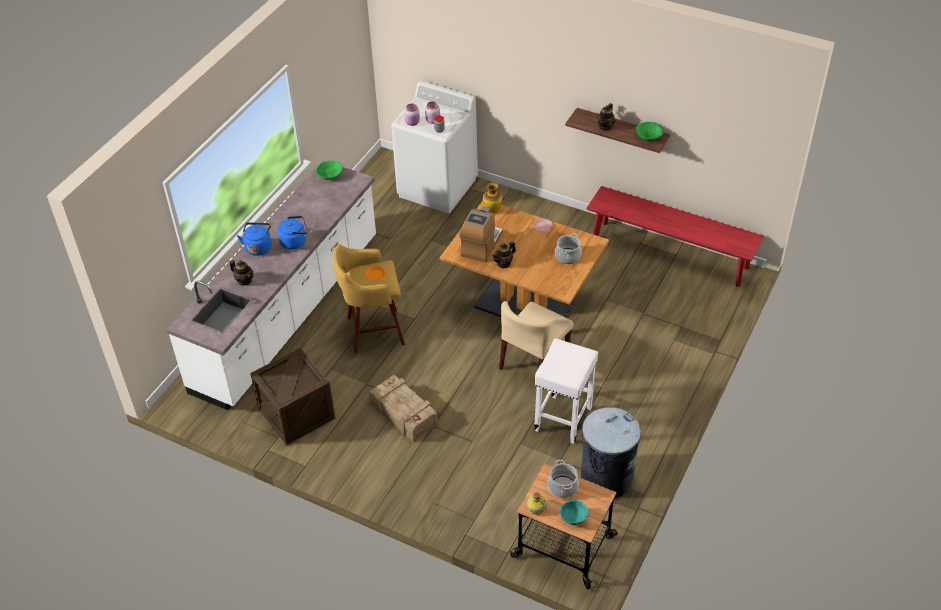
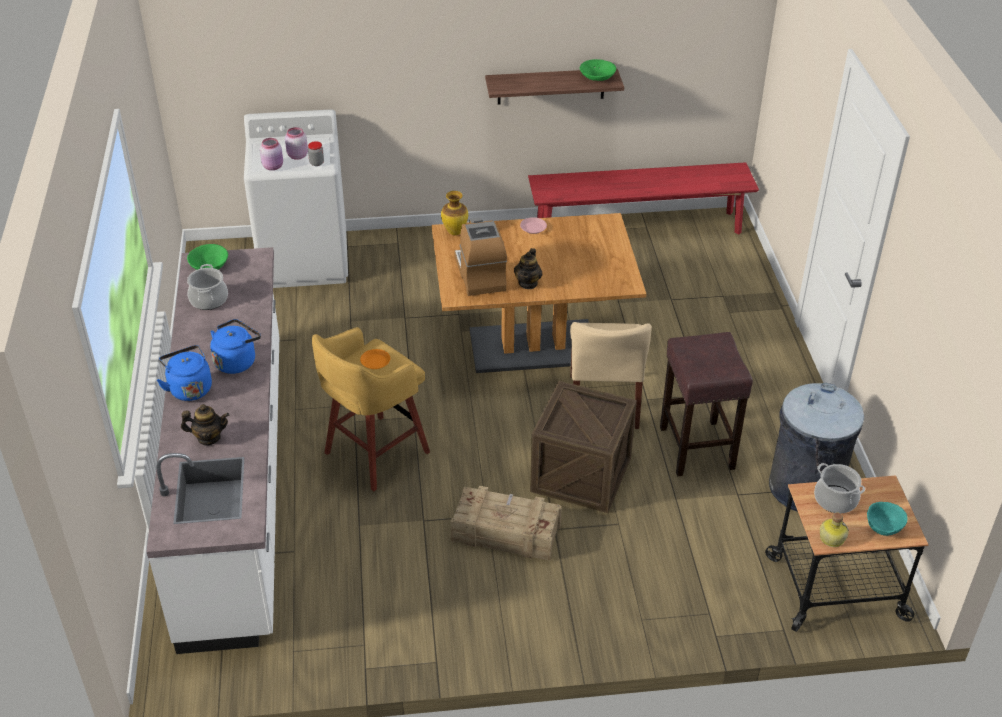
camera: 35 degrees left, 5 degrees down
(296, 413) = (363, 602): crate -> crate (581, 474)
(563, 418) = (695, 447): white stool -> brown stool
(567, 256) = (593, 247): cooking pot -> cooking pot (208, 300)
(605, 126) = (539, 83): teapot -> none

